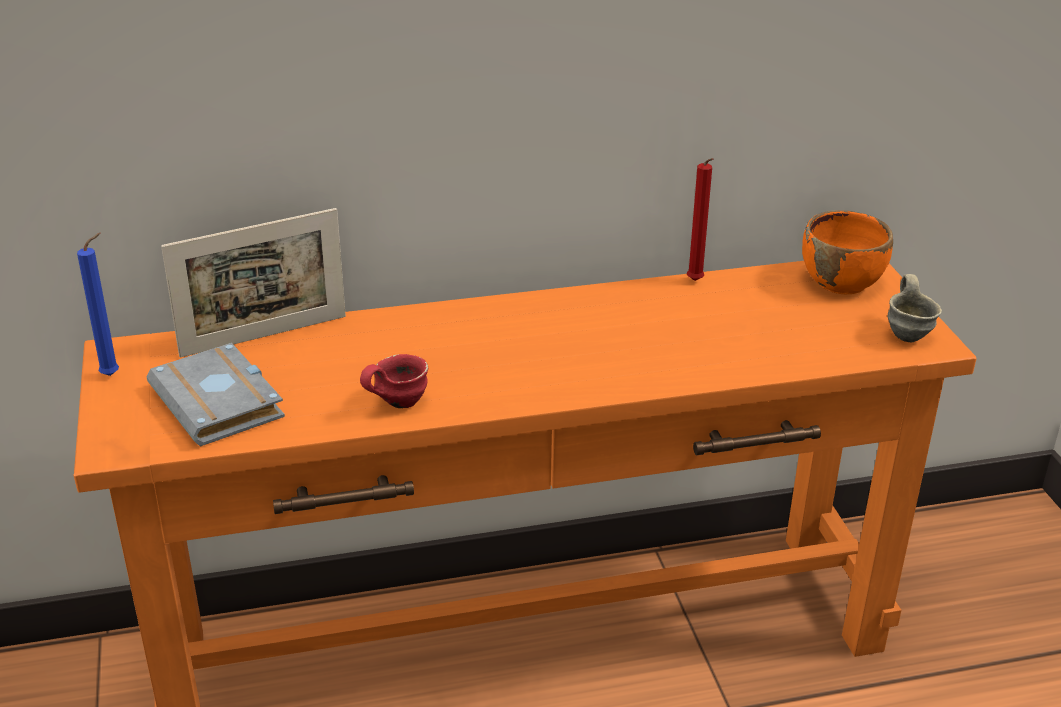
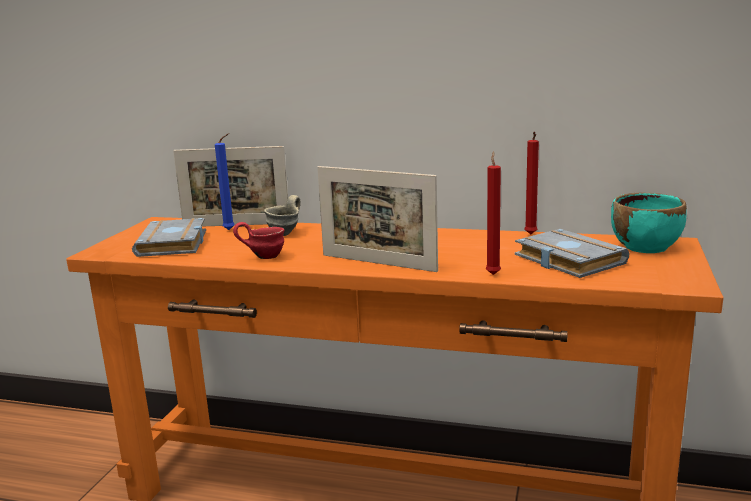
camera: 30 degrees right, 15 degrees down
(113, 375) = (142, 228): blue candle -> blue candle (231, 230)
(565, 381) = (378, 263): none -> picture frame
(721, 371) = (493, 274): none -> red candle
(778, 327) = (565, 260): none -> grey book
(842, 282) = (646, 247): orange bowl -> turquoise bowl
(910, 334) = (673, 277): grey mug -> grey mug (287, 233)

